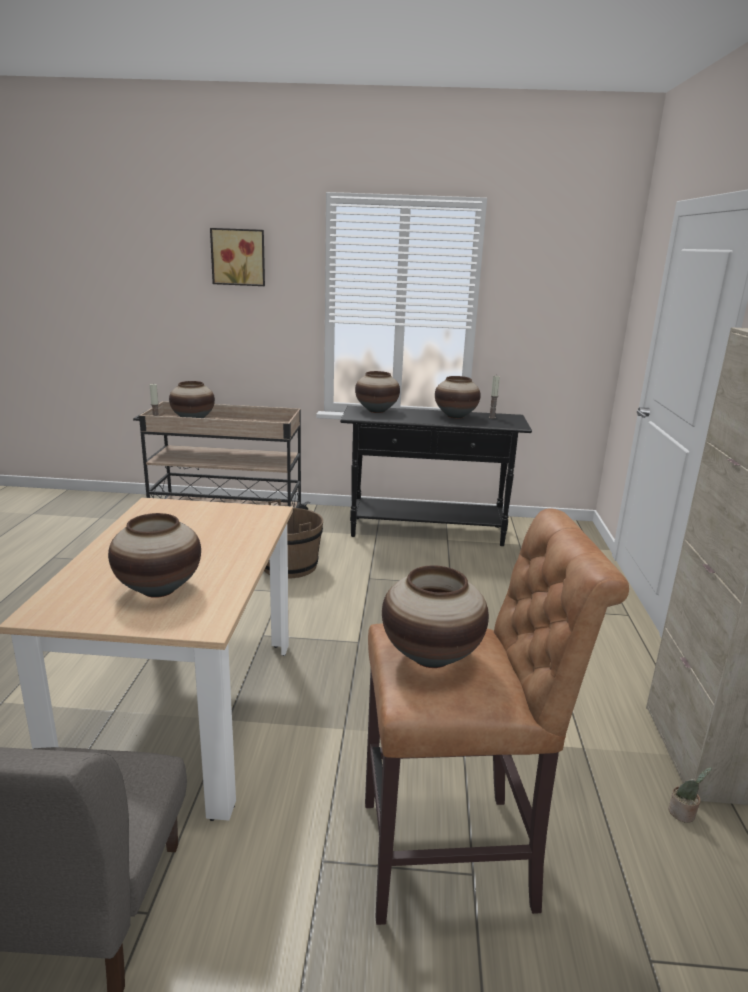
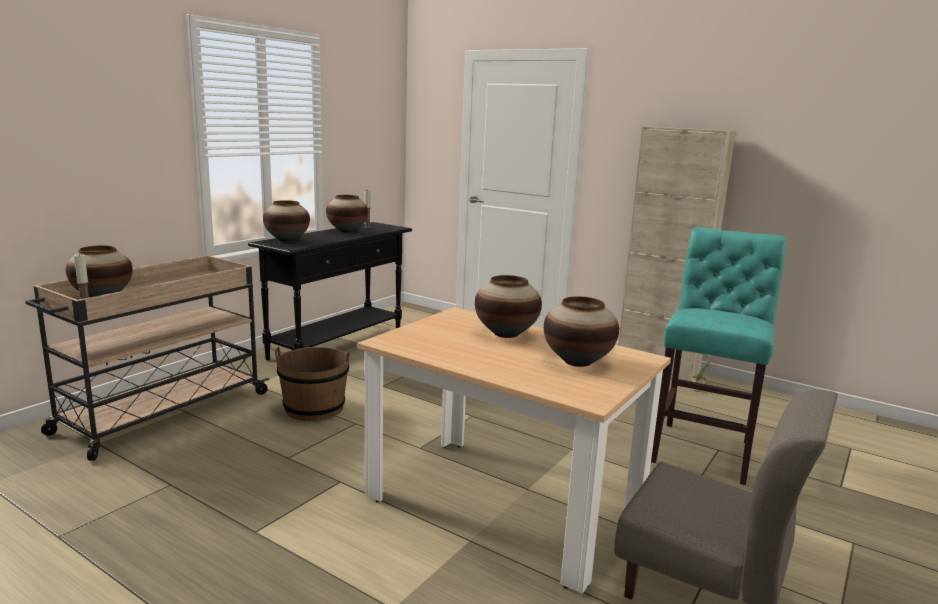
camera: 60 degrees left, 5 degrees down
(238, 257) = (94, 84): picture -> none
(432, 657) = (723, 317): vase -> vase (506, 334)
(457, 855) = (703, 449): brown stool -> turquoise stool

